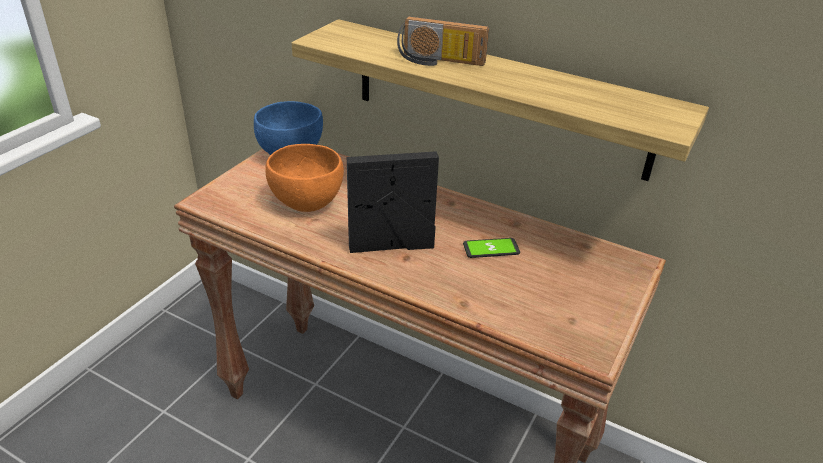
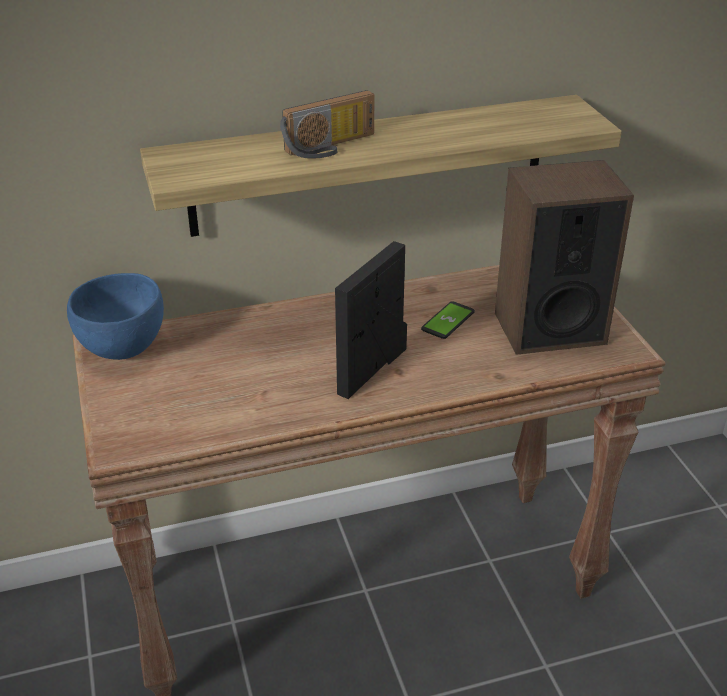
camera: 45 degrees left, 0 degrees up
(308, 202) = (229, 382): orange bowl -> none
(556, 298) = (549, 328): none -> speaker

